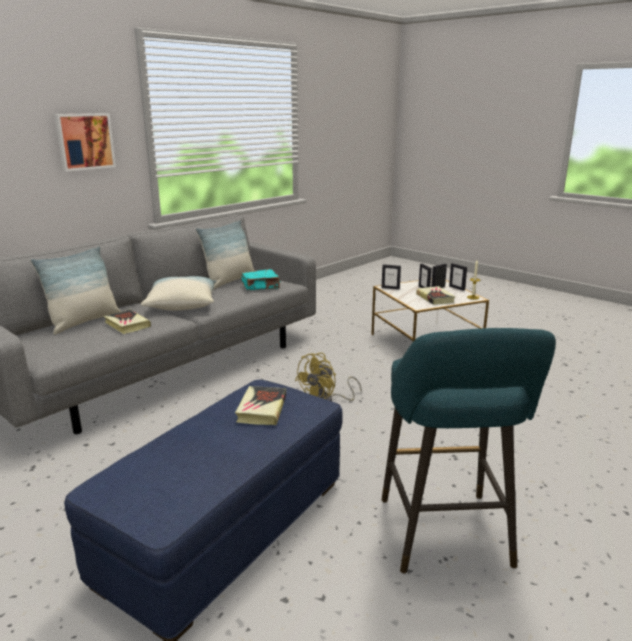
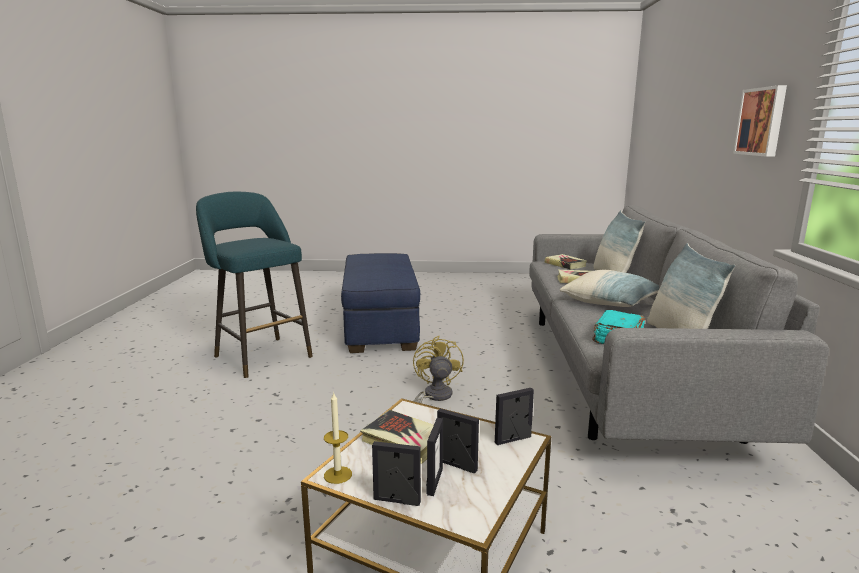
camera: 140 degrees right, 5 degrees down
(262, 409) = (380, 275): book -> book (565, 264)

